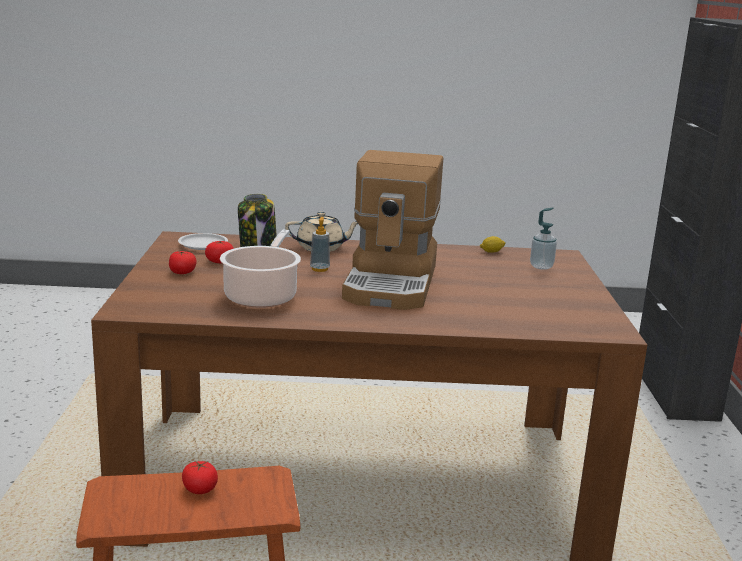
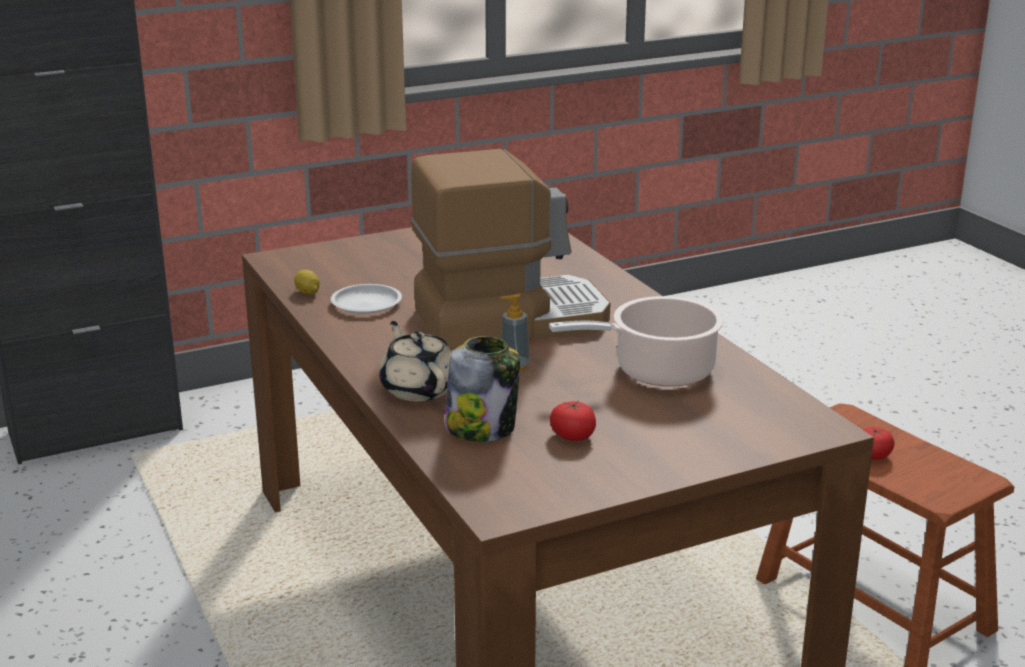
camera: 115 degrees left, 5 degrees up
(182, 272) = (652, 444): tomato -> none
(203, 244) = (513, 475): white plate -> white plate (366, 303)
(541, 266) = (343, 262): soap dispenser -> none

